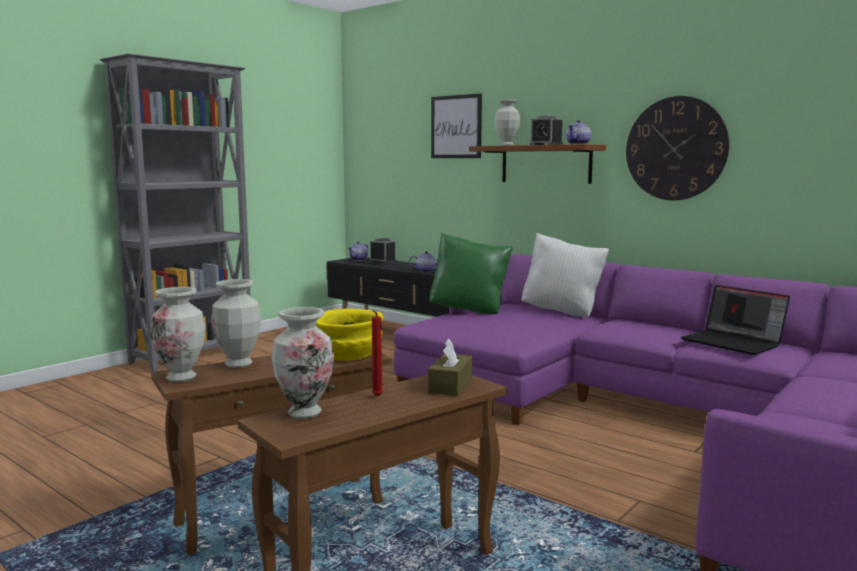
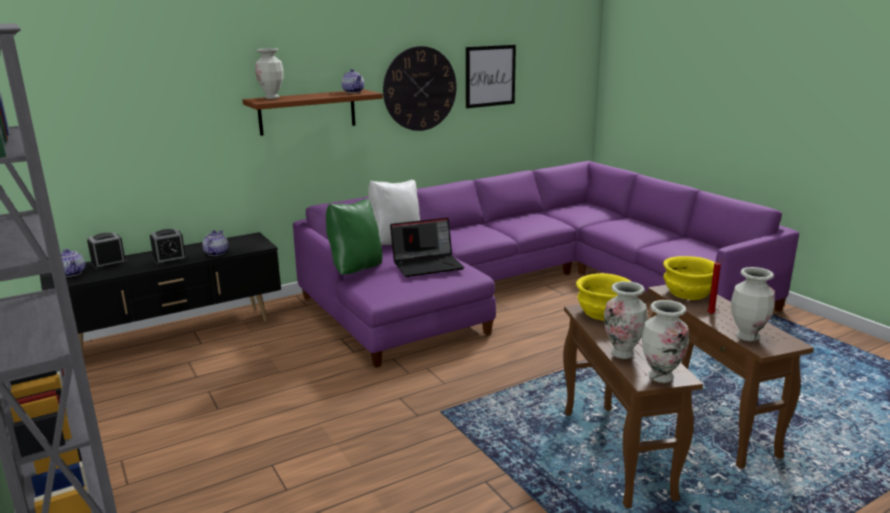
camera: 70 degrees left, 10 degrees up
(450, 386) = (689, 292): brown tissue box -> yellow bowl
(456, 127) = (186, 79): picture -> picture (490, 76)
(545, 145) = (321, 94): alarm clock -> alarm clock (169, 259)
(733, 343) = (525, 222): laptop -> laptop (428, 265)

